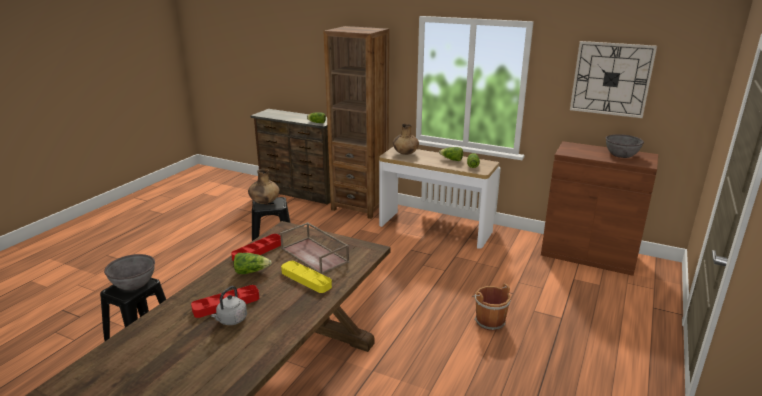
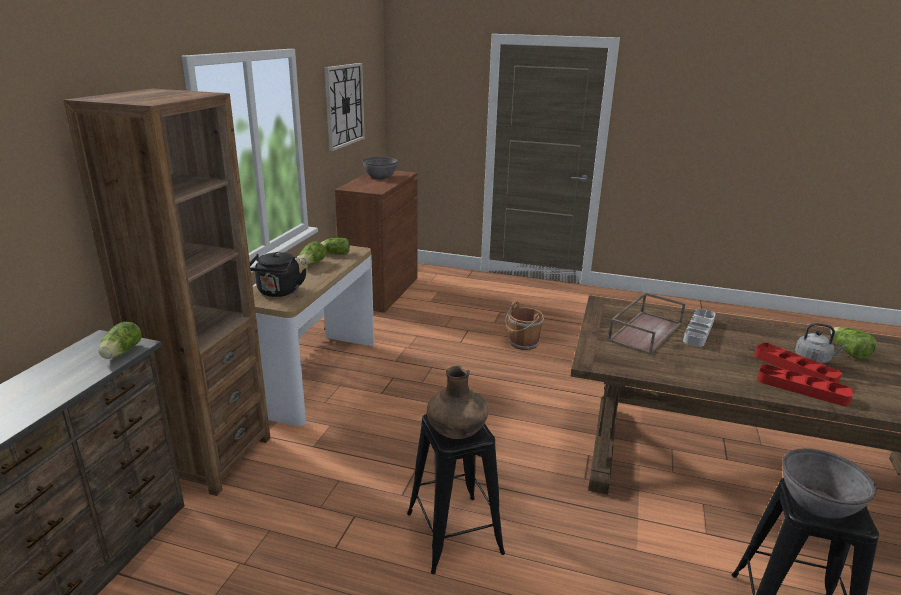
camera: 100 degrees left, 0 degrees up
(251, 271) = (720, 366): lettuce -> lettuce (848, 352)
(258, 251) = (671, 370): red tray -> red tray (802, 389)
(306, 279) = (698, 331): yellow tray -> grey tray
(405, 153) = (278, 292): brown vase -> black kettle

